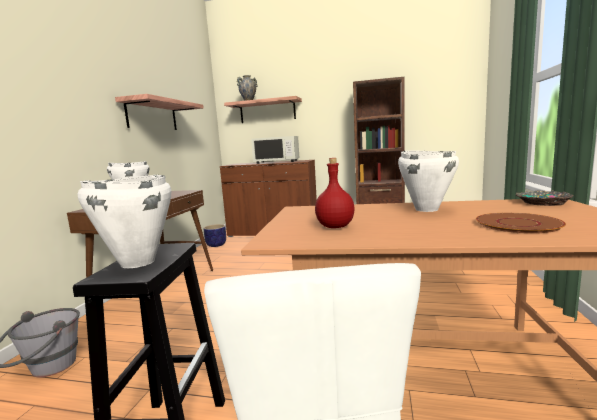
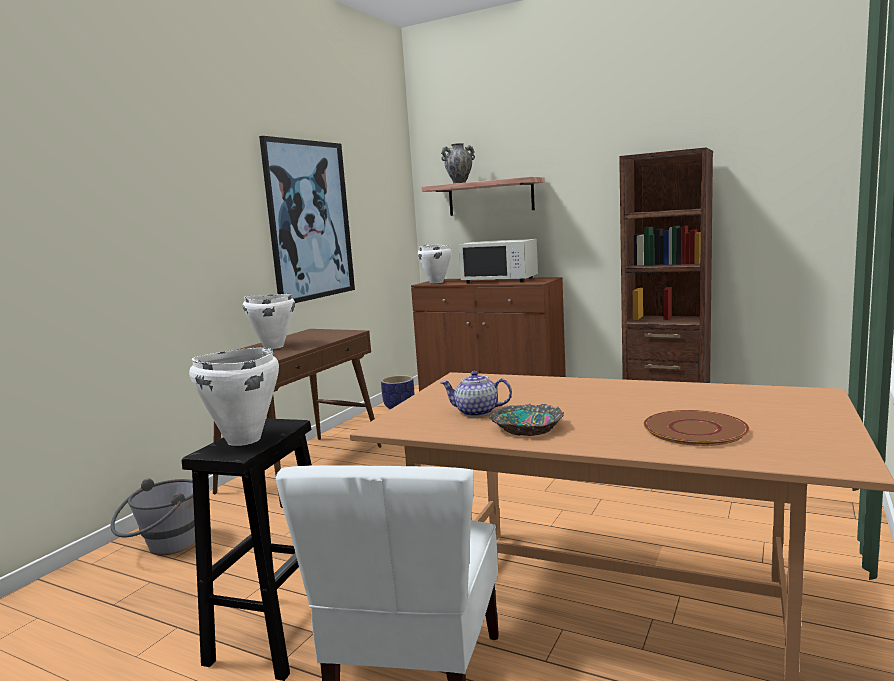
camera: 15 degrees right, 0 degrees up
(152, 115) = (310, 220): shelf -> picture
(336, 226) = (476, 412): red bottle -> teapot
(426, 209) = (619, 394): white cooking pot -> white cooking pot (436, 282)
(542, 202) = (795, 395): bowl -> bowl (527, 426)

